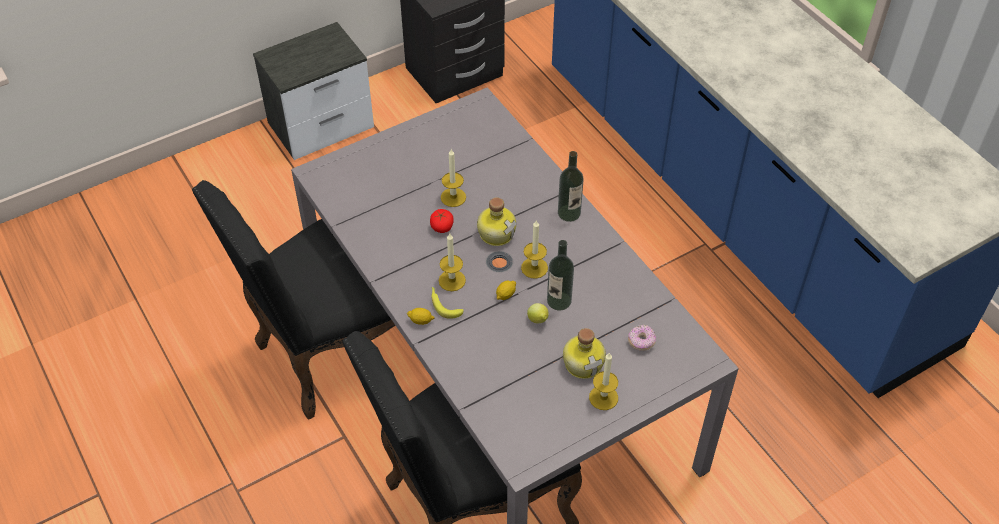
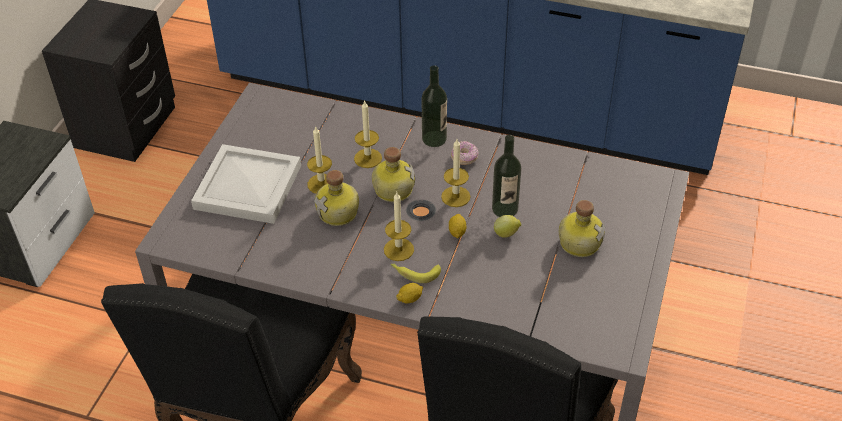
camera: 40 degrees left, 5 degrees down
(402, 168) = (246, 187): none -> white tray
(441, 227) = (339, 213): tomato -> bottle
(603, 397) = (624, 257): candle -> candle (368, 158)
(641, 342) = (602, 198): donut -> donut (464, 158)

